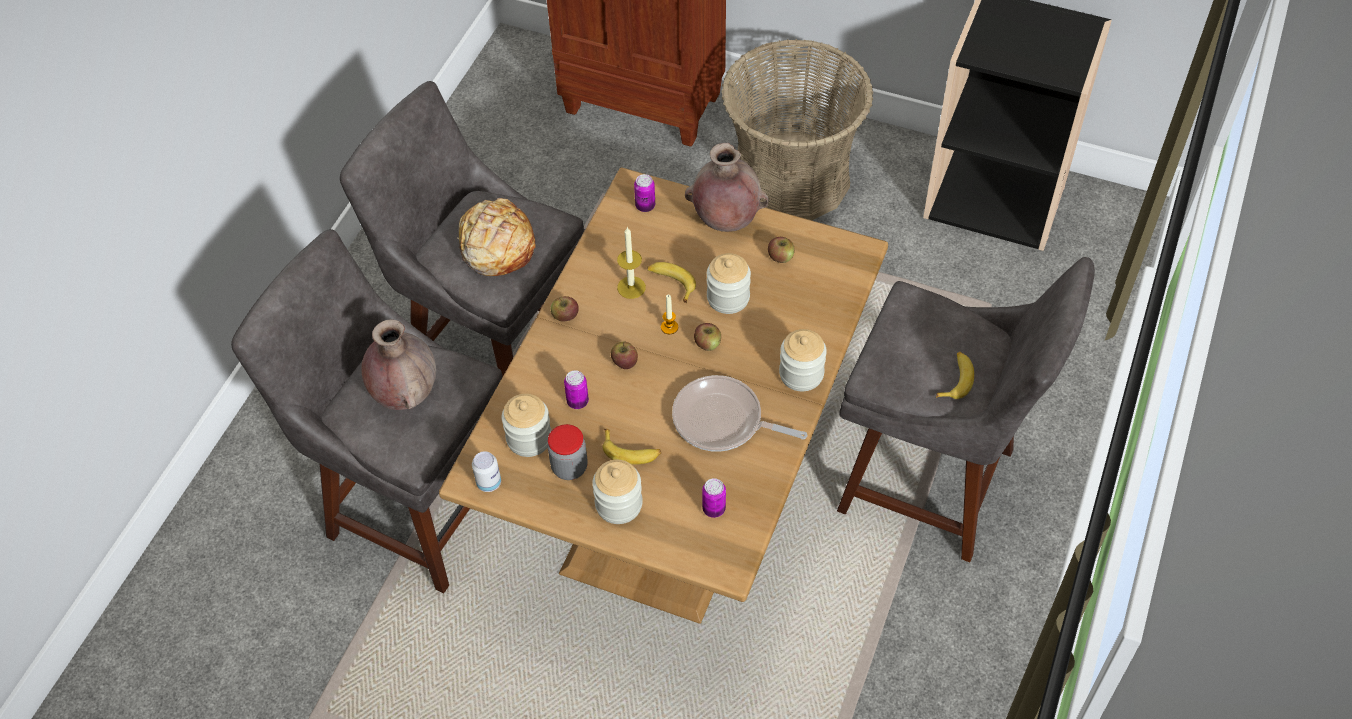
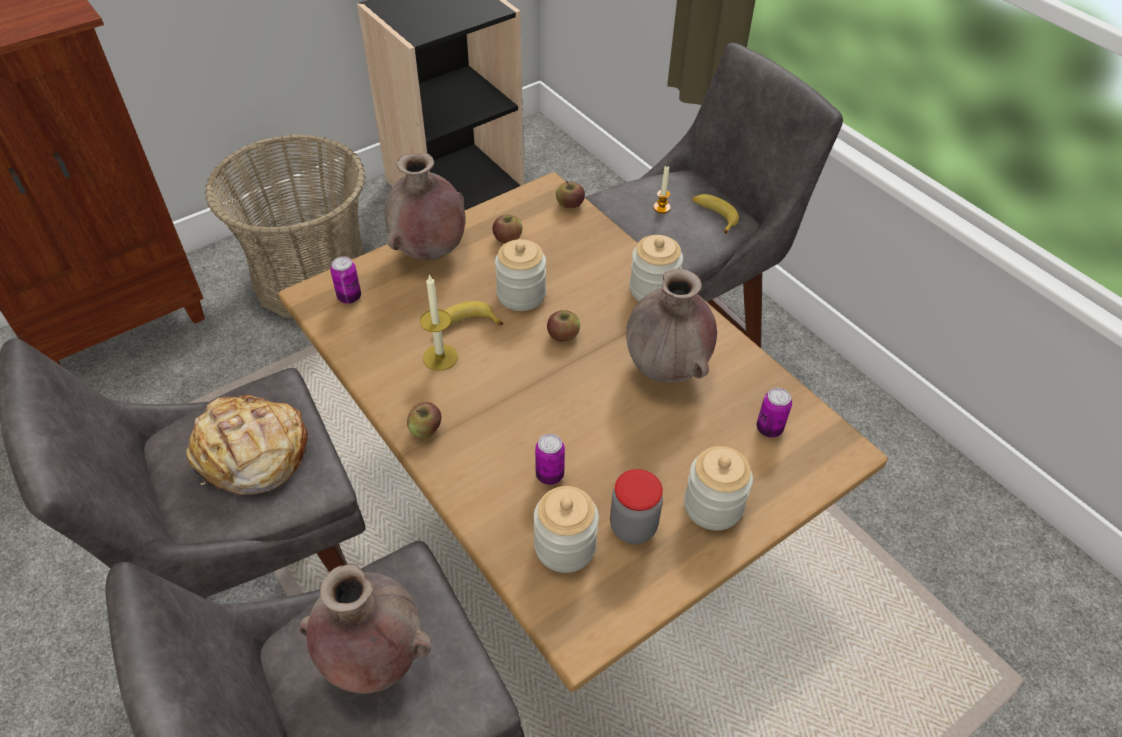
camera: 60 degrees left, 5 degrees down
(489, 483) = (599, 620): can -> none
(624, 362) = (531, 409): apple -> apple (570, 205)
(631, 451) = (651, 460): banana -> none
(669, 327) = (518, 353): candle -> candle (661, 207)
(723, 421) = (666, 370): frying pan -> brown vase

